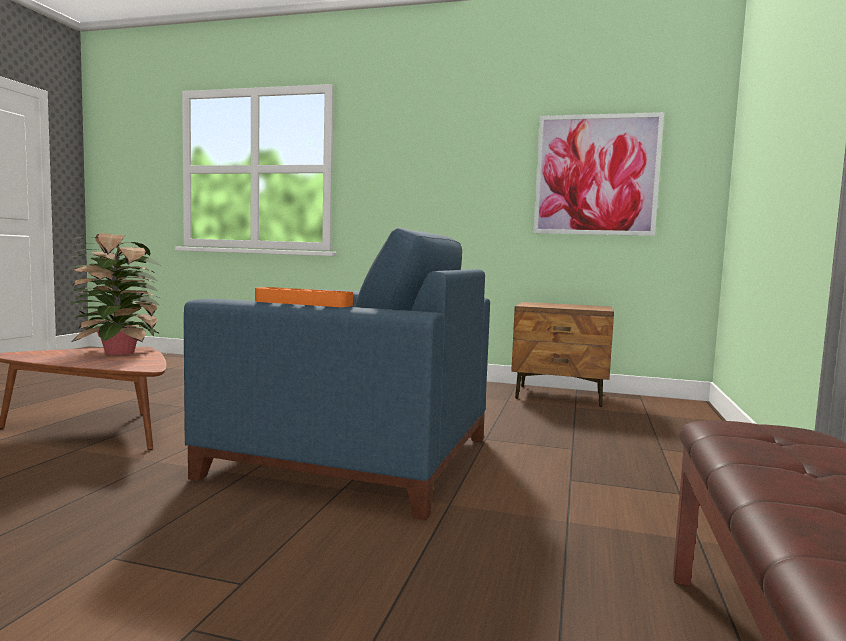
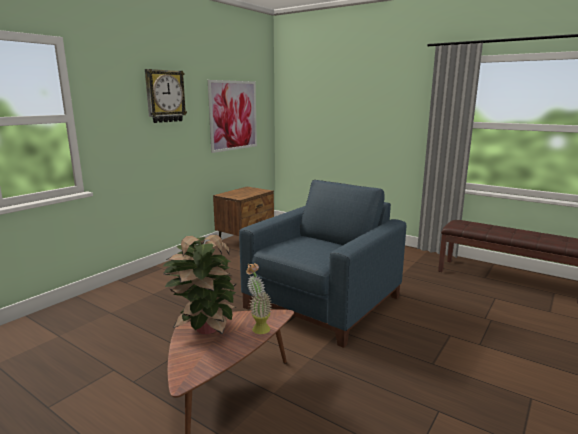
camera: 70 degrees left, 10 degrees up
(113, 363) = (258, 327): none -> potted plant
(303, 303) = (370, 234): orange tray -> none
(454, 143) = (165, 96): none -> wall clock

